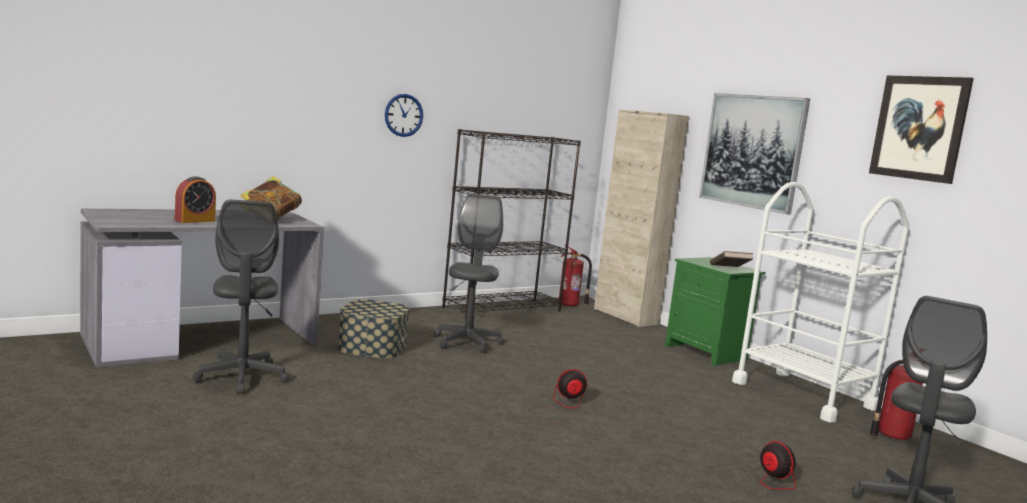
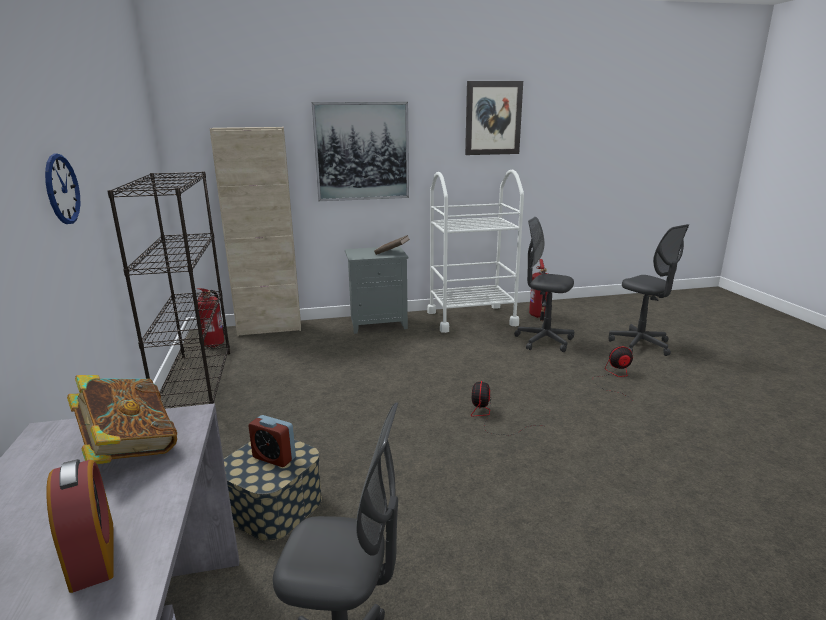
camera: 65 degrees left, 10 degrees up
(379, 309) = (274, 458): none -> alarm clock
(467, 343) = (295, 429): grey office chair -> grey office chair (544, 341)
(707, 353) = (378, 323): green nightstand -> grey nightstand

